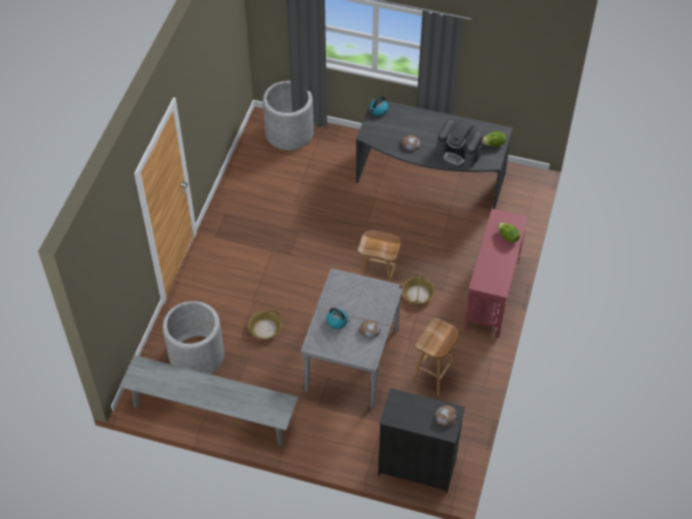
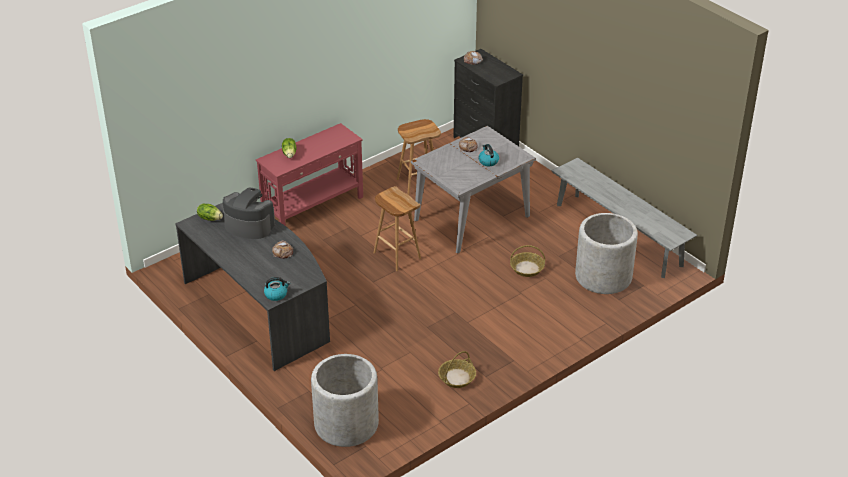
camera: 145 degrees left, 15 degrees down
(417, 294) = (372, 234): basket -> basket (457, 378)
(459, 153) = (249, 225): coffee machine -> coffee machine turned 45 degrees counterclockwise

